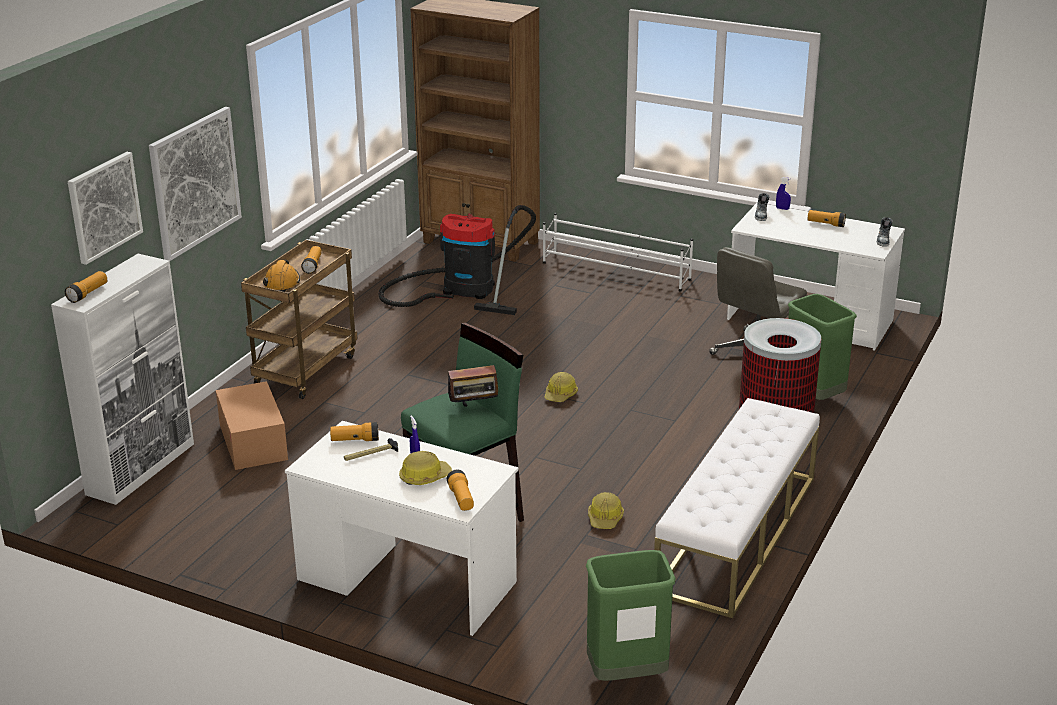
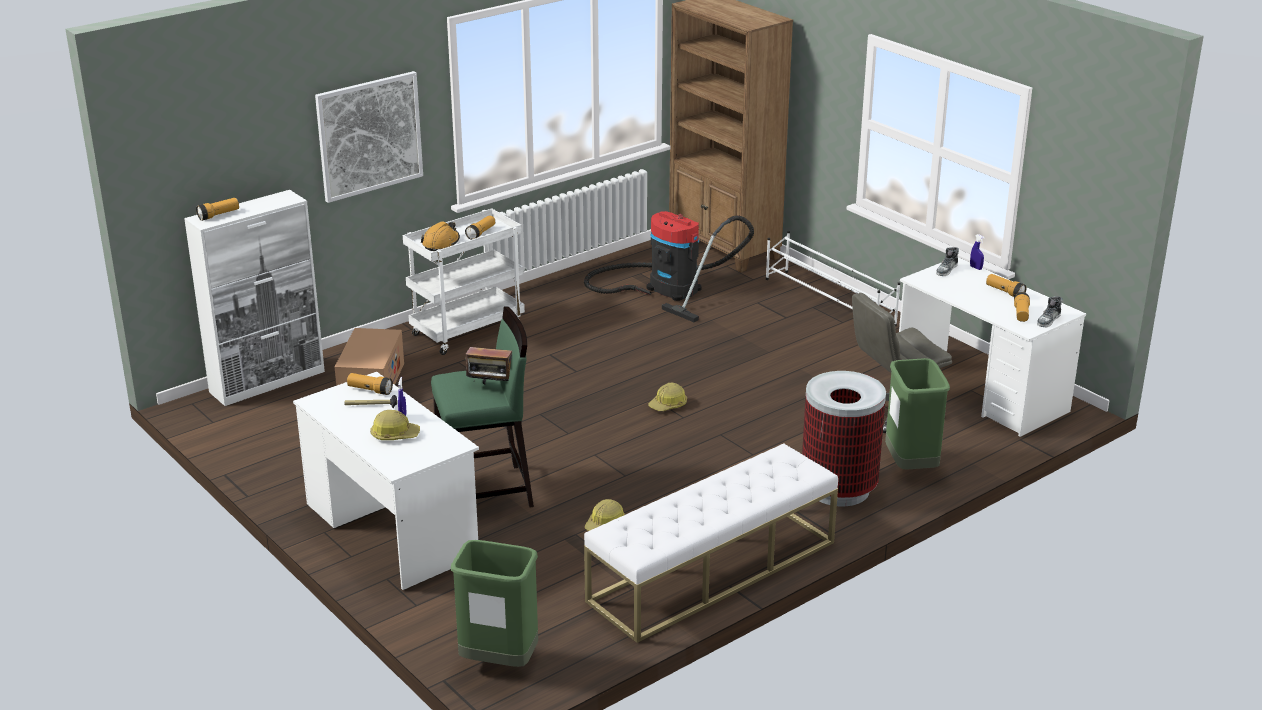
camera: 25 degrees right, 0 degrees up
(104, 207) = (257, 142): picture -> none
(305, 370) = (467, 330): brown cart -> white cart
(461, 498) = (405, 460): flashlight -> flashlight (1021, 314)

